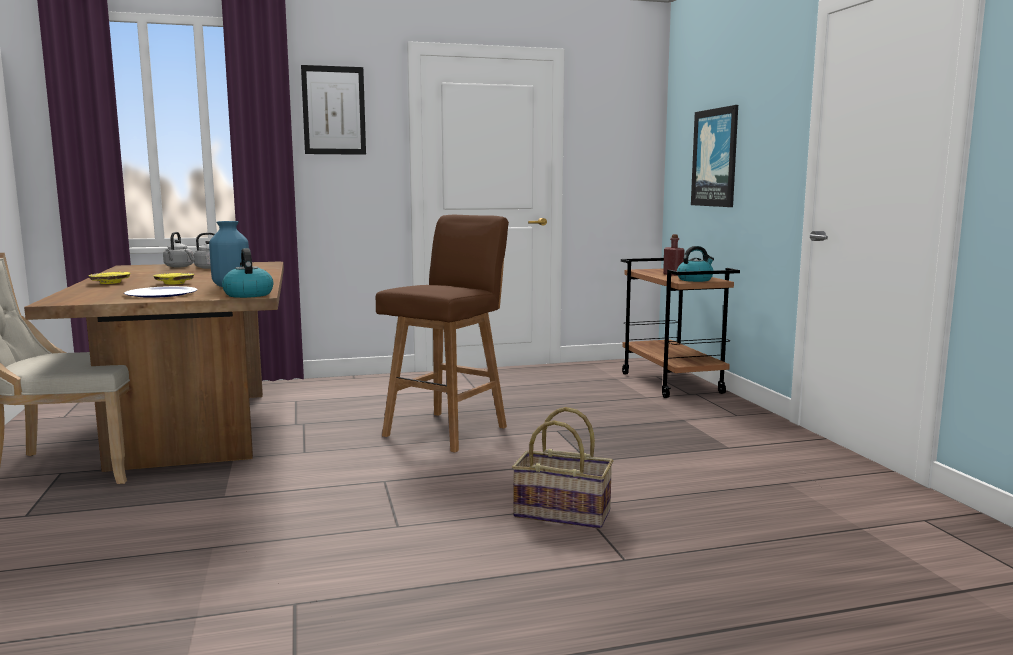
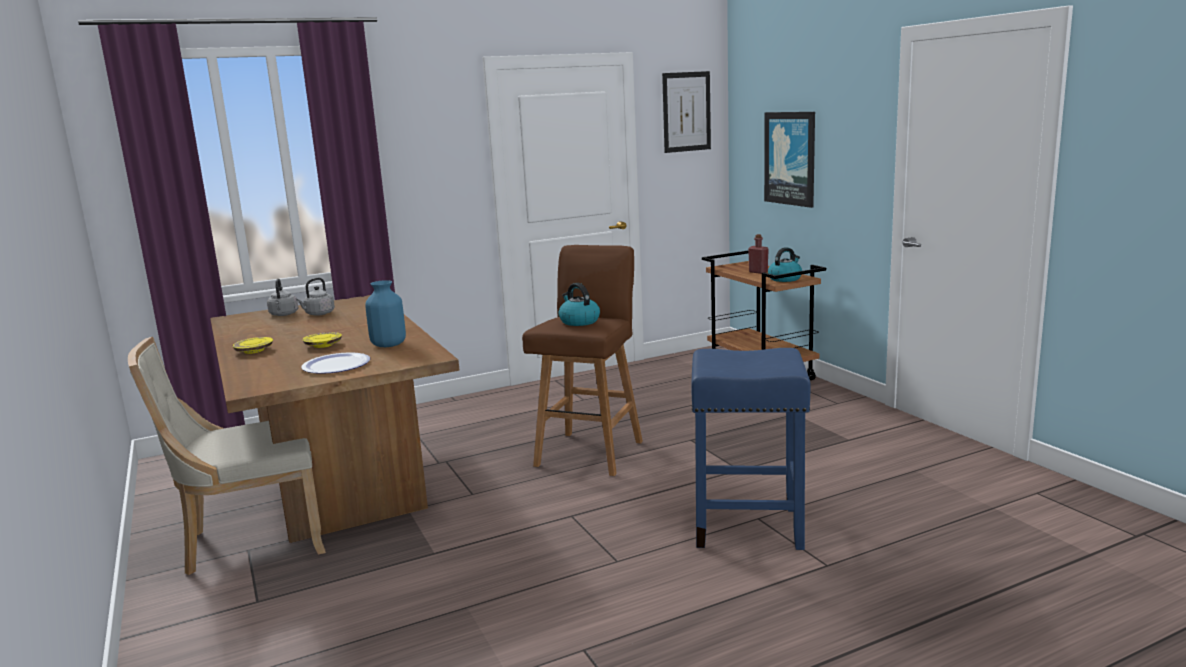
camera: 10 degrees left, 5 degrees up
(248, 294) = (424, 357): kettle -> kettle (579, 321)
(334, 110) = (415, 133): picture -> picture (686, 112)
(563, 513) = (750, 527): basket -> blue stool

